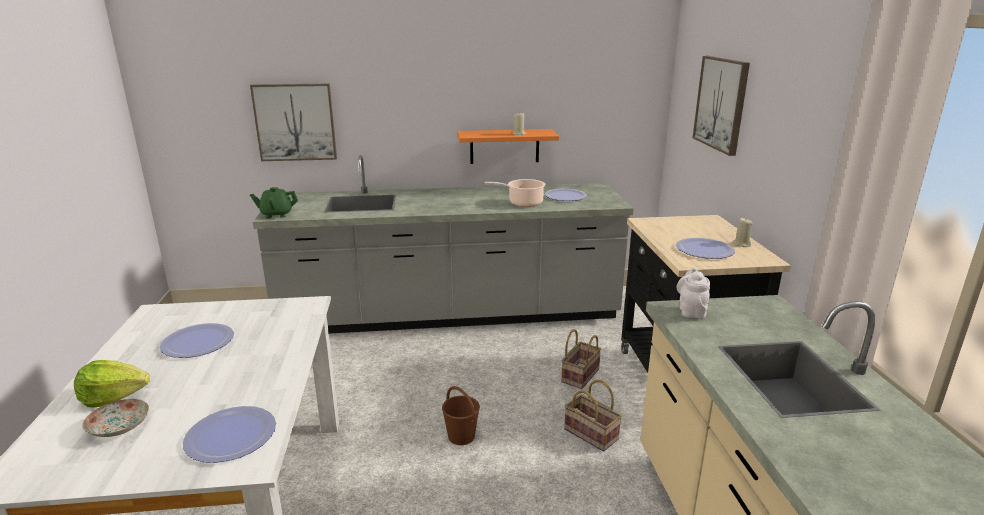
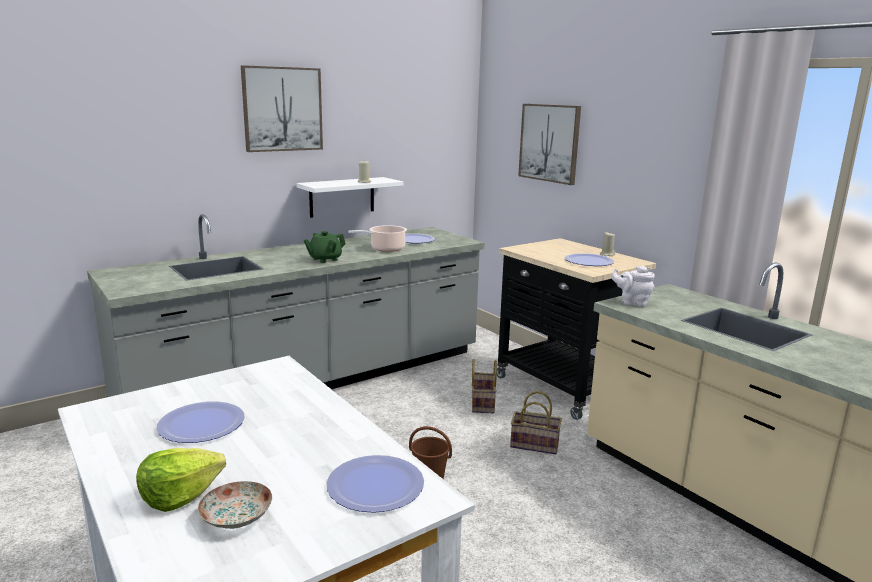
camera: 30 degrees left, 5 degrees down
(276, 214) = (129, 289): green teapot -> green teapot (325, 259)
(295, 122) = (112, 181): picture -> picture (282, 109)
(504, 146) = (342, 197): orange shelf -> white shelf
(691, 311) = (632, 302): white teapot -> white teapot turned 45 degrees counterclockwise

